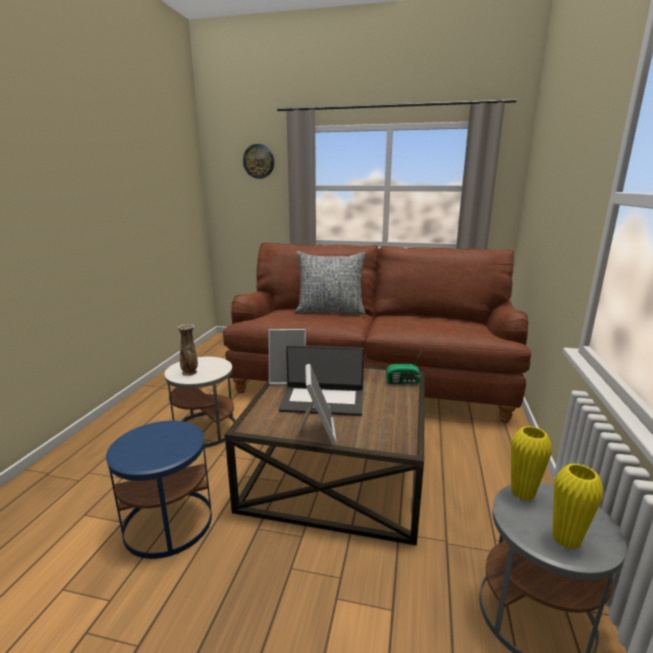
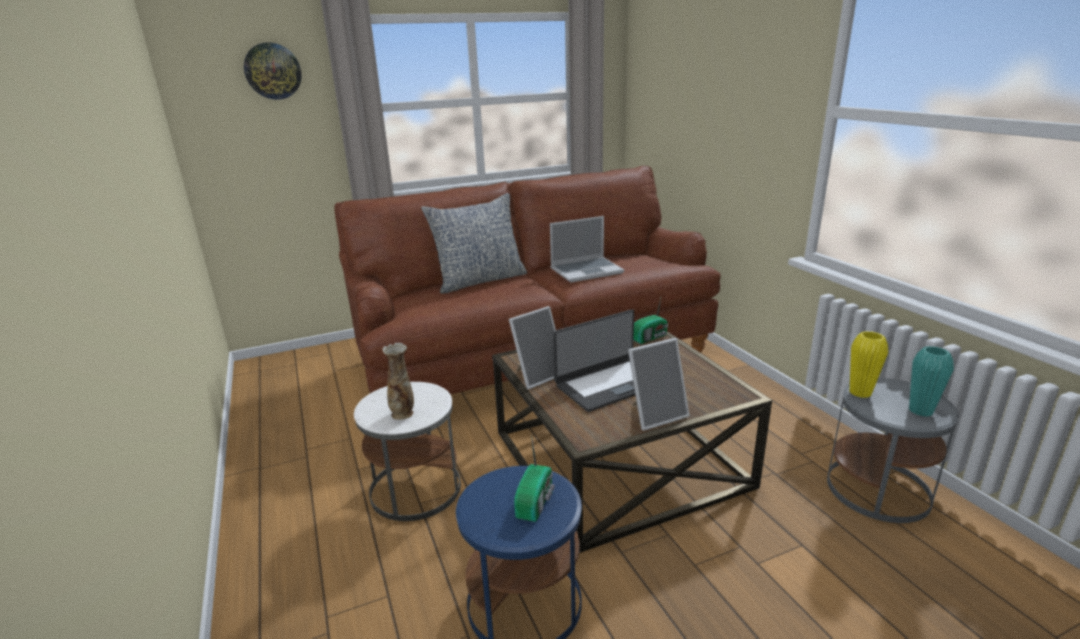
camera: 35 degrees left, 5 degrees up
(165, 447) = (536, 501): none -> radio
(317, 431) = (655, 414): picture frame -> picture frame turned 105 degrees clockwise
(407, 322) = (587, 271): none -> laptop
(566, 539) = (920, 411): yellow vase -> turquoise vase

